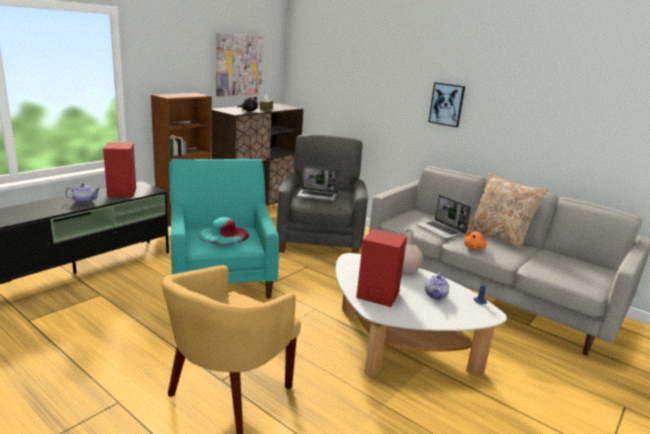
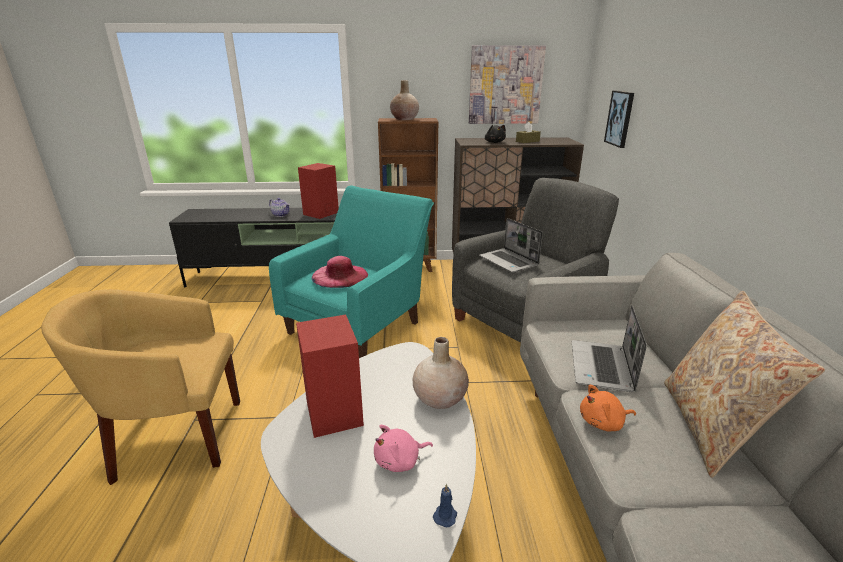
camera: 50 degrees right, 5 degrees up
(178, 95) = (405, 119): none -> beige vase
(224, 234) = (340, 275): turquoise hat -> pink hat
(436, 296) = (400, 461): teapot -> pink plush toy
(446, 104) = (746, 141): picture -> picture (620, 118)

